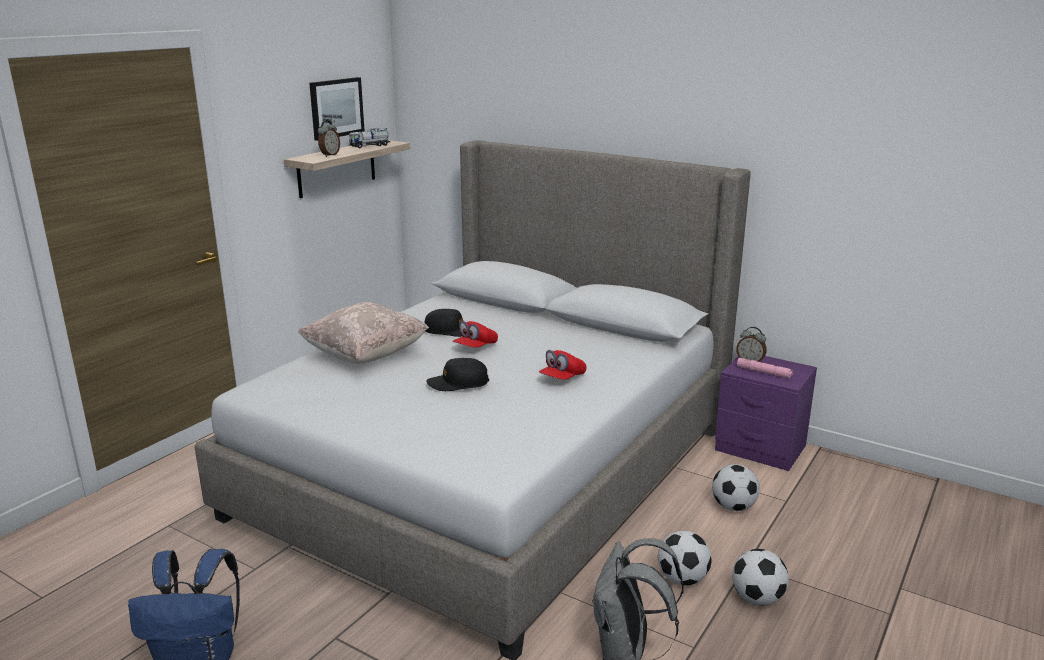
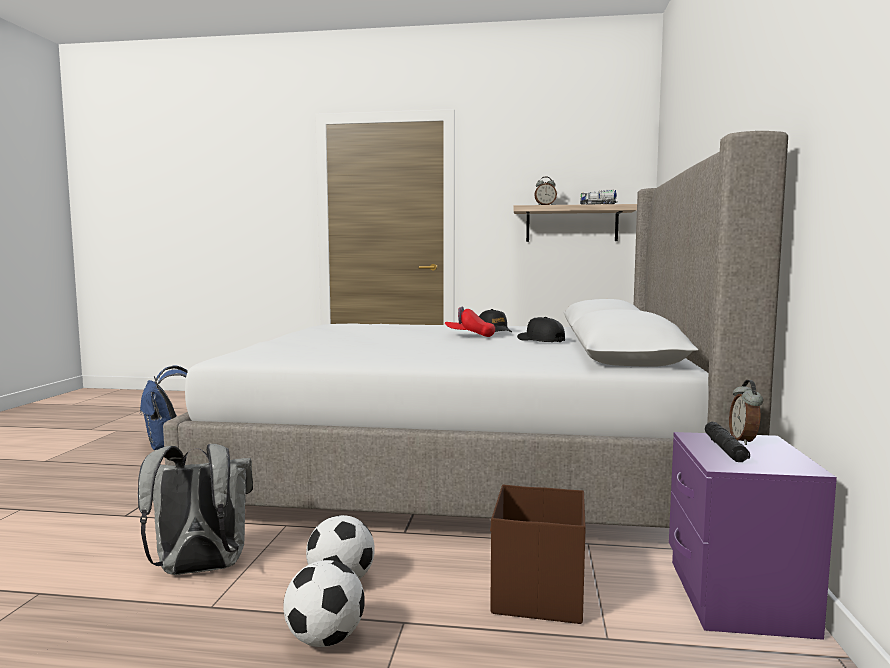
camera: 65 degrees right, 15 degrees down
(336, 108) = (578, 173): picture -> none
(366, 355) = (413, 327): beige pillow -> none
(458, 383) = (391, 339): black cap -> black cap (540, 340)
(562, 378) = (441, 352): red cap -> none
(733, 507) = (537, 595): football -> brown storage box
(764, 372) = (725, 449): pink flashlight -> black flashlight

